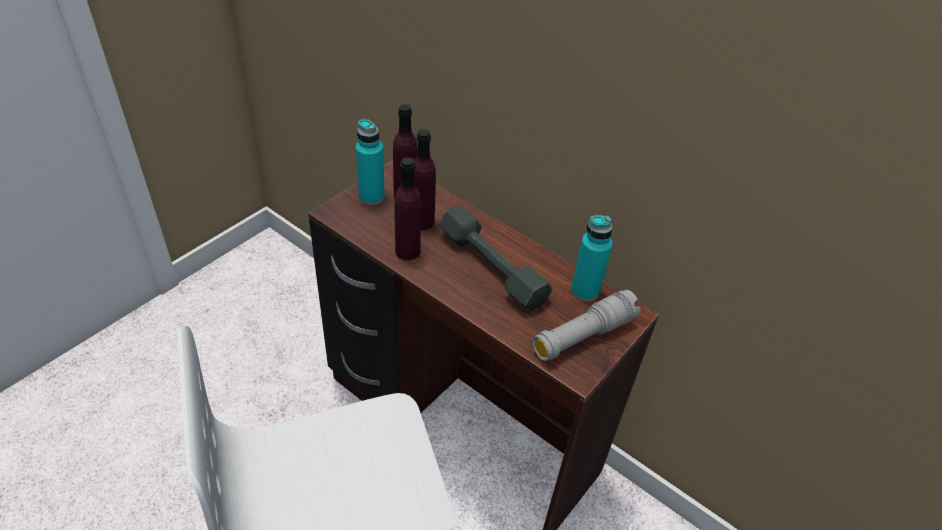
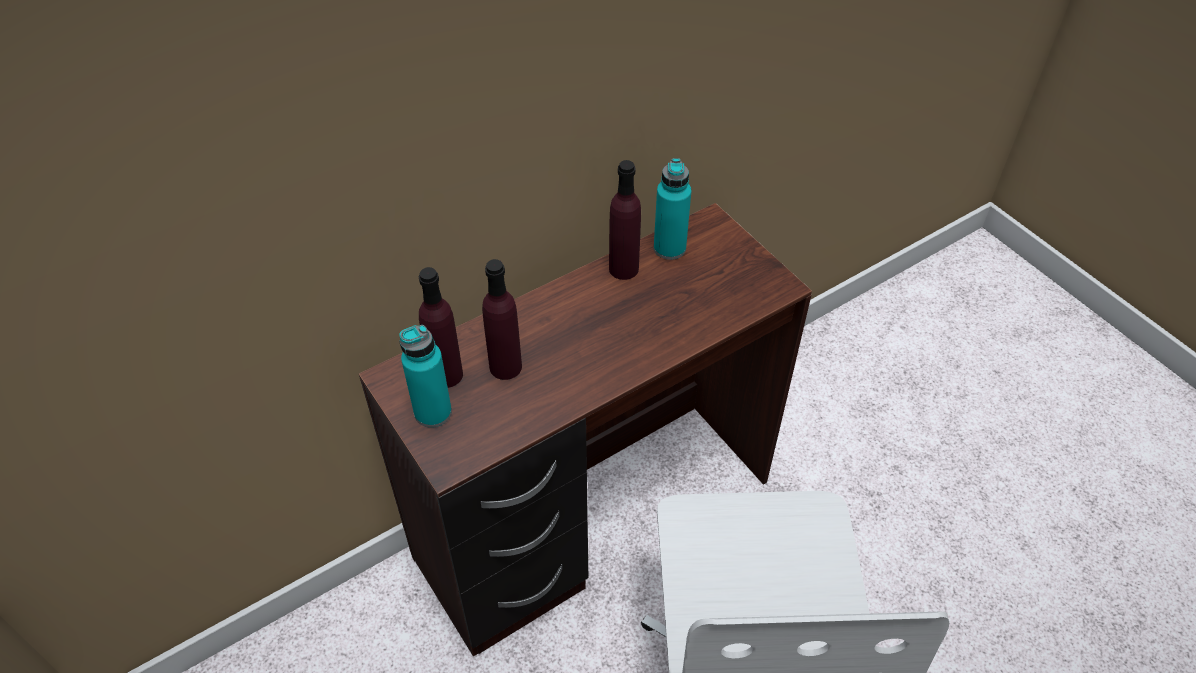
camera: 70 degrees left, 5 degrees up
(407, 251) = (556, 392): purple bottle -> purple bottle (623, 269)
(491, 266) = (608, 317): grey dumbbell -> none
(583, 336) = (733, 268): grey flashlight -> none

